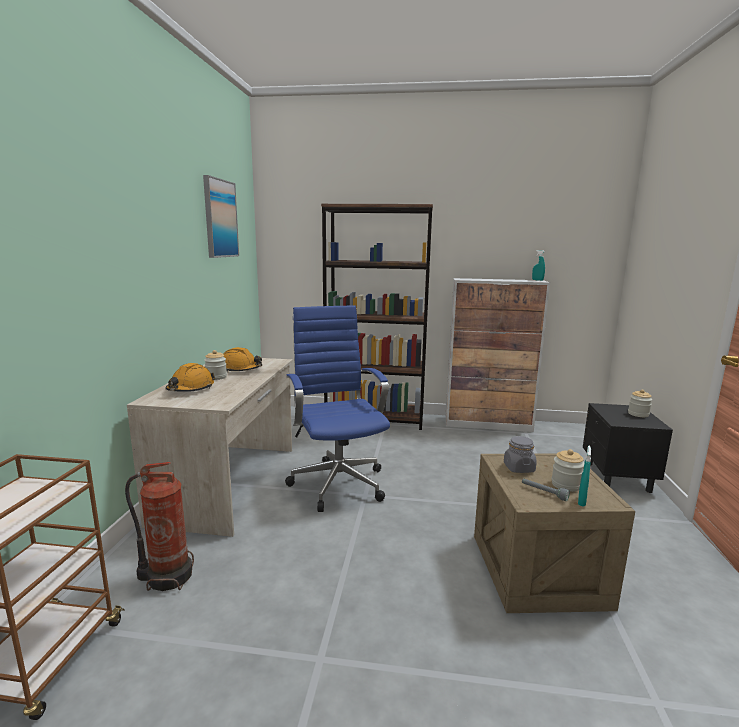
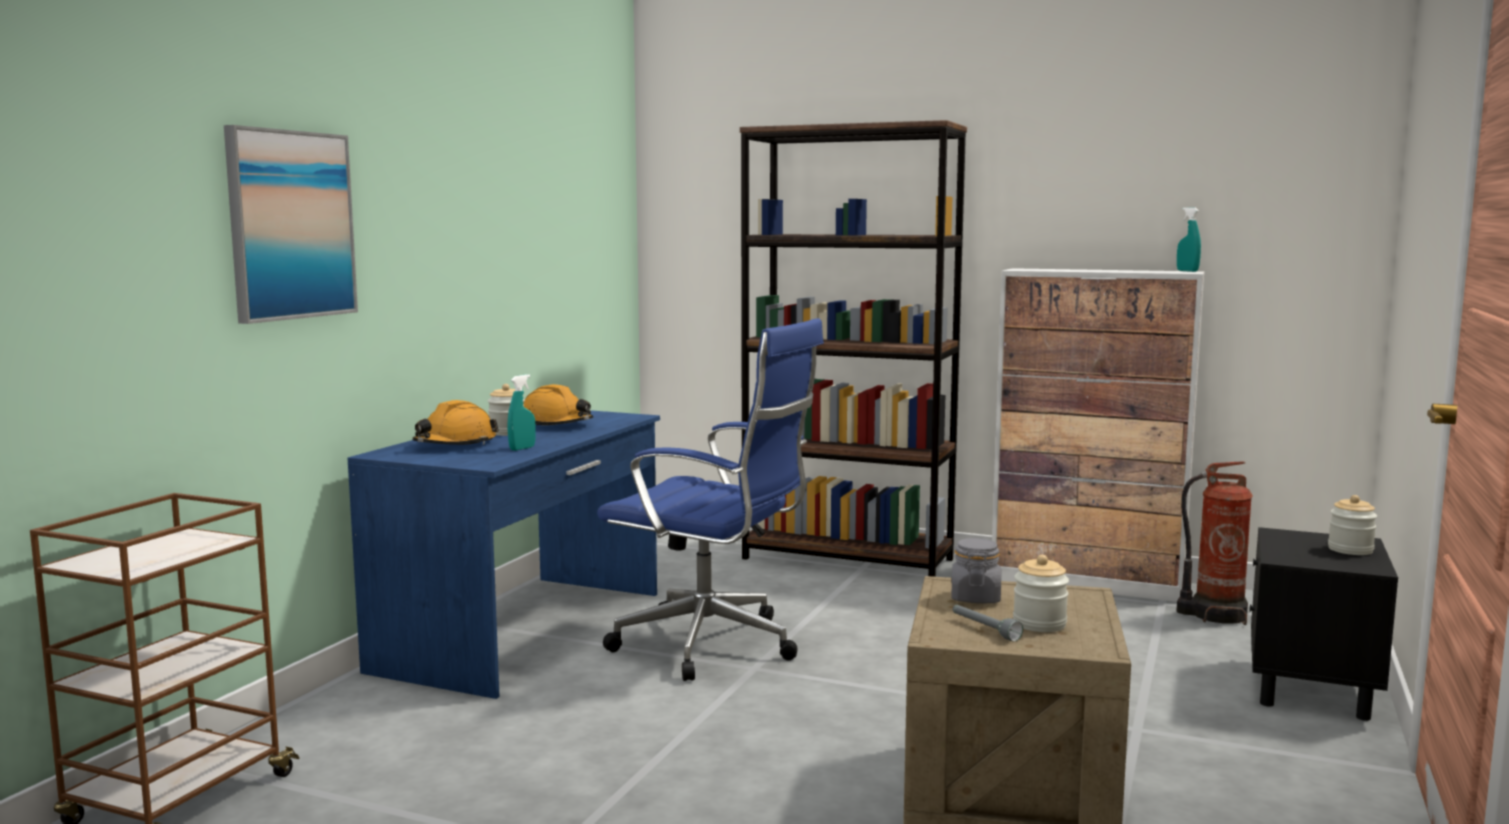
camera: 15 degrees right, 5 degrees down
(168, 576) = (376, 734): fire extinguisher -> fire extinguisher (1215, 615)
(220, 218) = (554, 160): picture -> picture (290, 225)
(230, 483) = (525, 630): beige desk -> blue desk
(337, 482) = (714, 646): blue office chair -> blue office chair turned 120 degrees clockwise
(581, 501) = (1041, 644): turquoise spray bottle -> turquoise spray bottle (522, 448)

